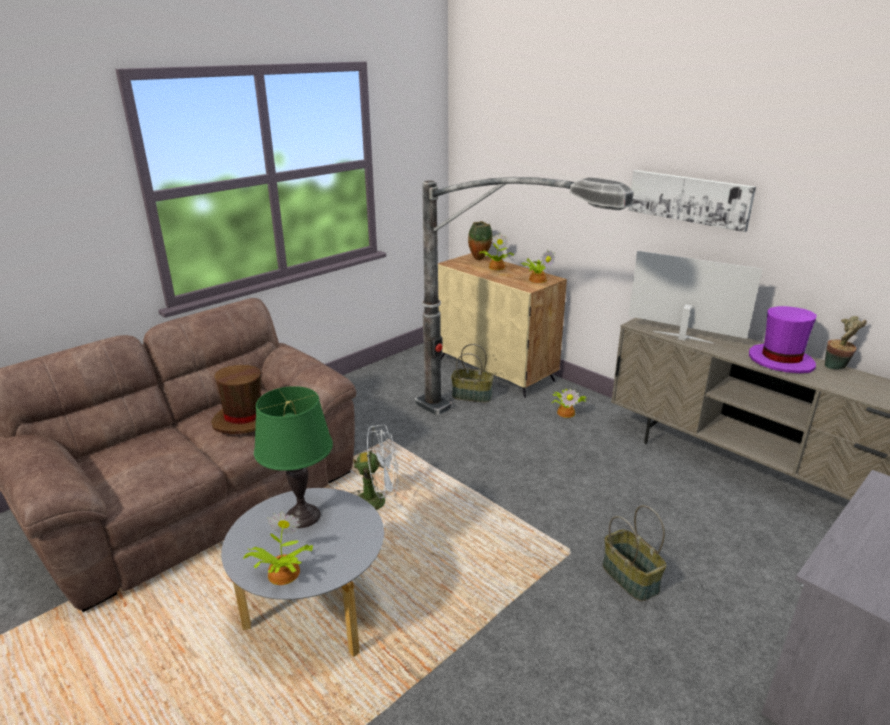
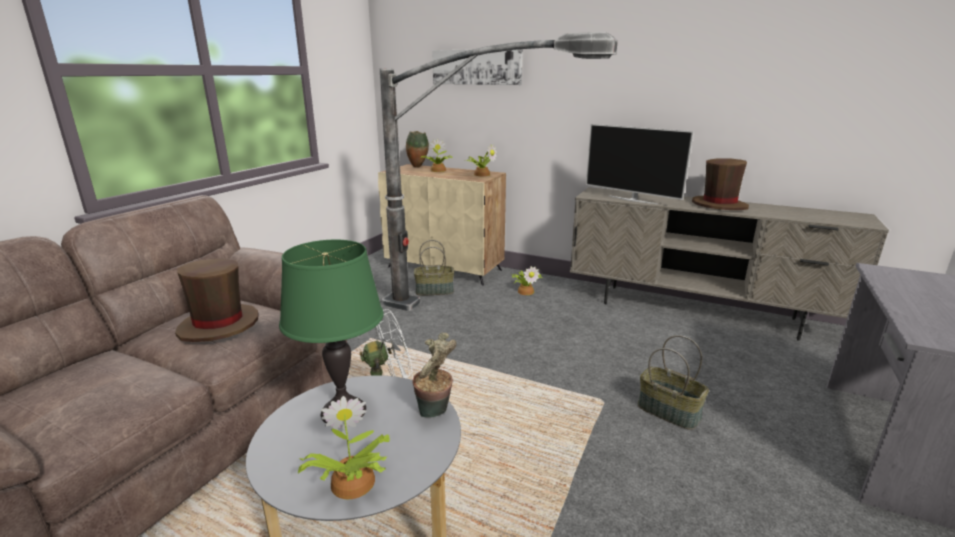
camera: 20 degrees left, 5 degrees down
(682, 338) = (632, 200): television -> television turned 150 degrees counterclockwise
(688, 199) = (616, 82): picture -> picture (476, 67)
(780, 361) = (719, 205): purple hat -> brown hat
(836, 367) = (761, 205): potted plant -> potted plant (435, 412)

